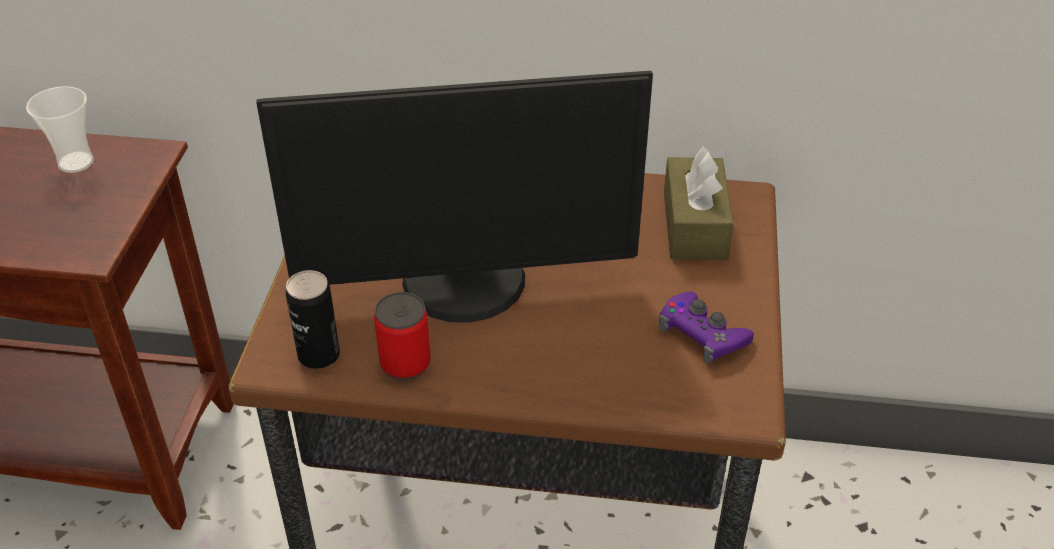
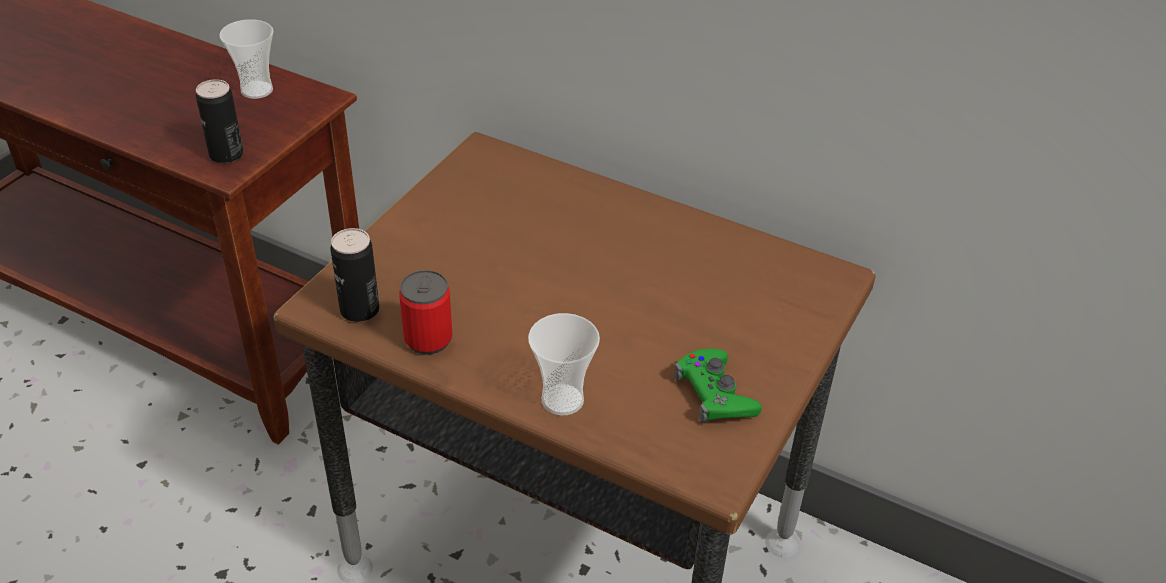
camera: 20 degrees right, 0 degrees up
(80, 237) = (226, 154): none -> can
(465, 285) = (520, 285): monitor -> none
(568, 382) = (562, 400): none -> cup
(694, 225) = (769, 290): brown tissue box -> none
(702, 334) = (714, 393): purple game controller -> green game controller

